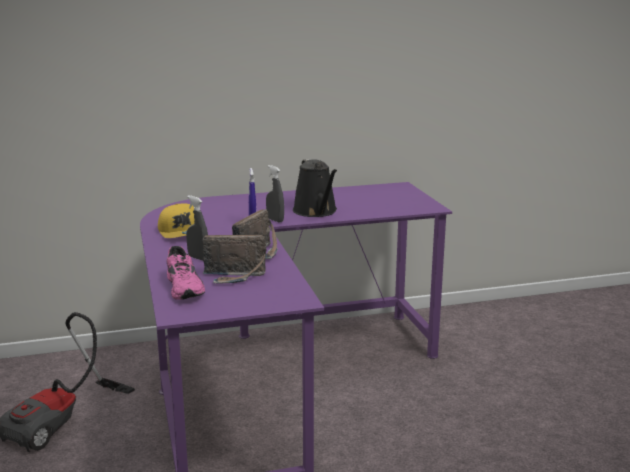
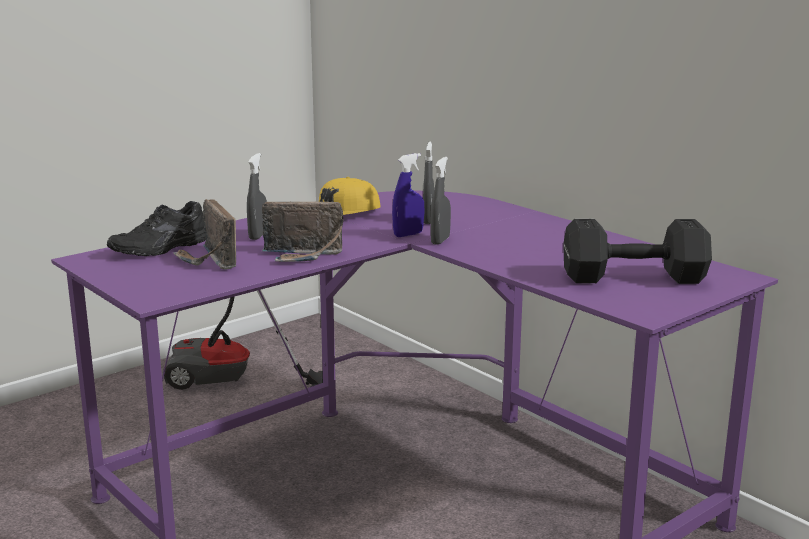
camera: 65 degrees right, 0 degrees up
(186, 287) = (162, 248): pink shoe -> black shoe
(230, 216) = (428, 220): none -> grey spray bottle
(316, 212) = (508, 253): black watering can -> none
(381, 200) = (630, 277): none -> black dumbbell

